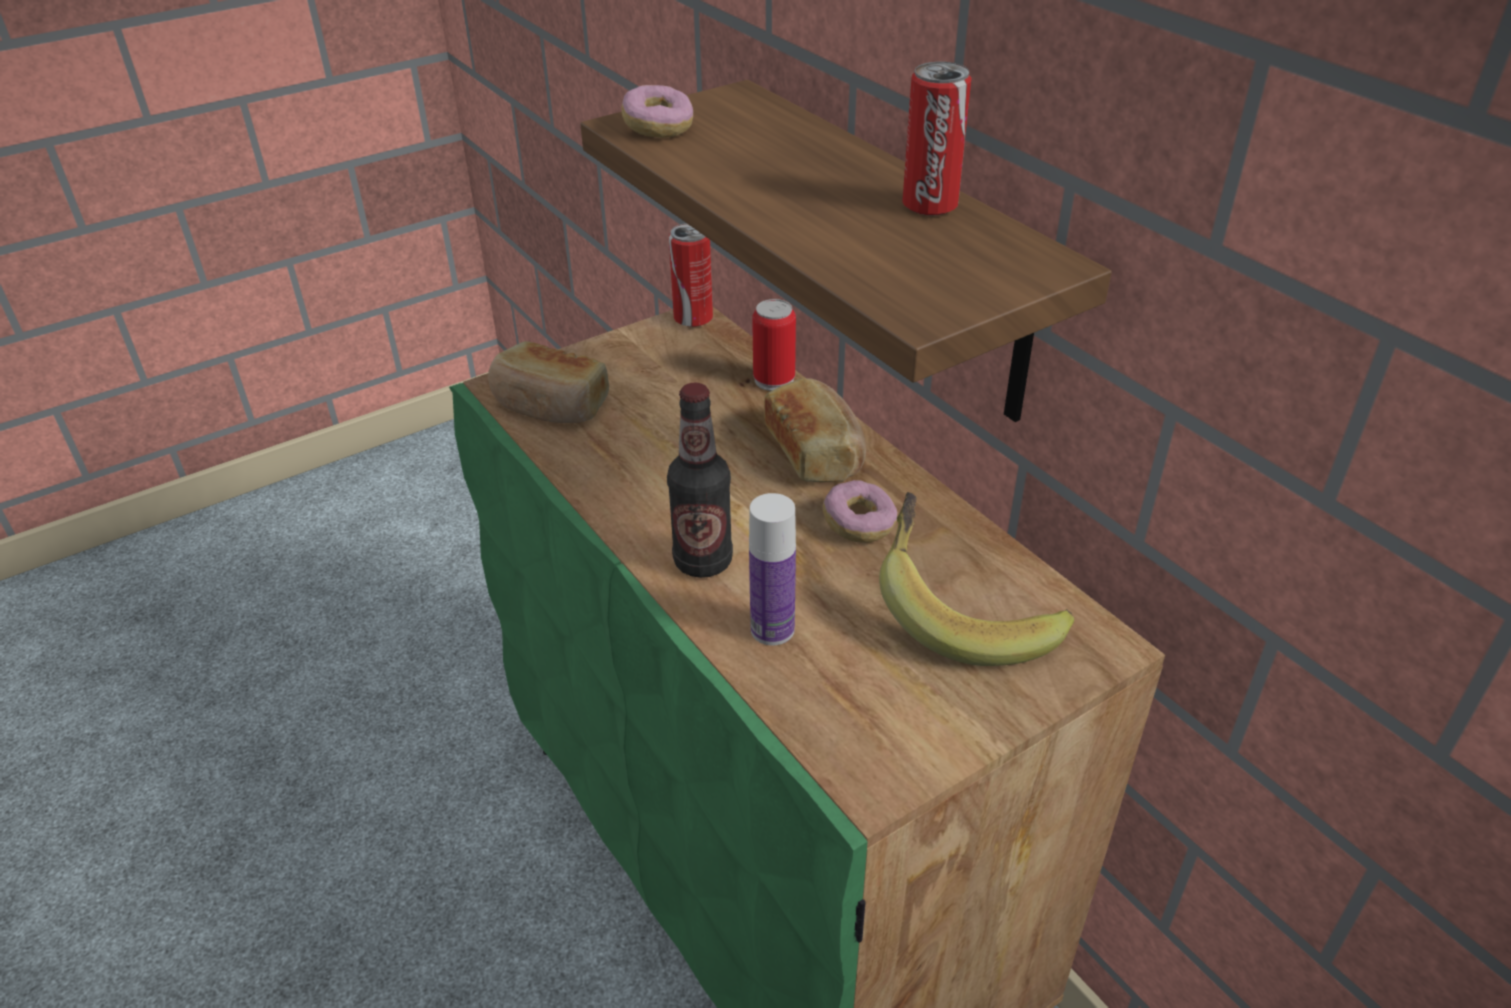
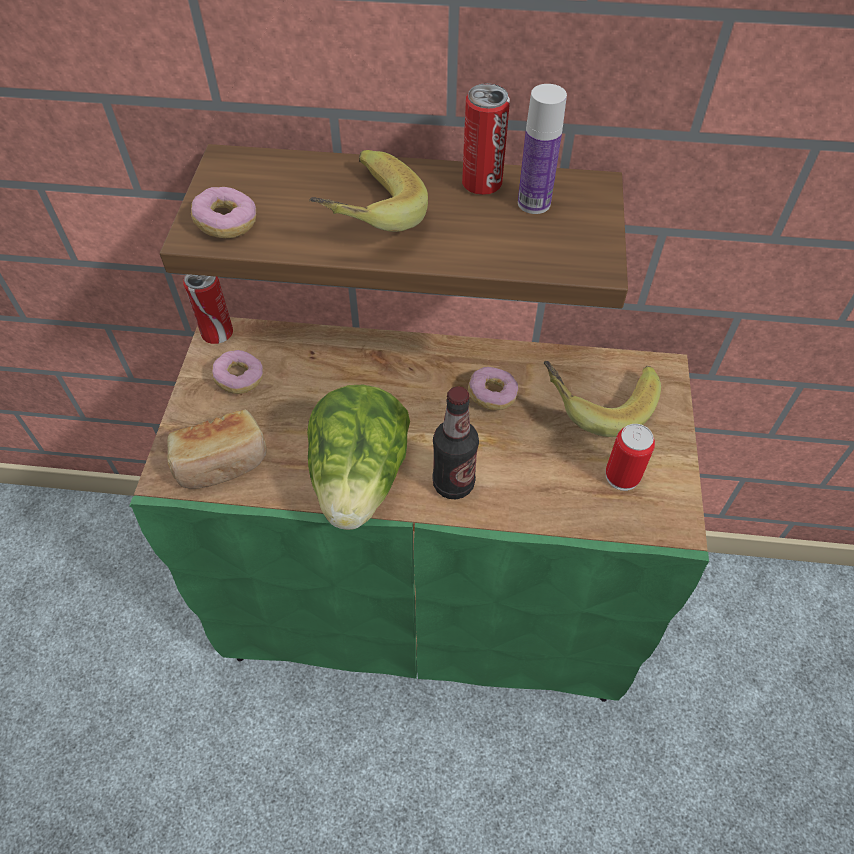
camera: 50 degrees left, 15 degrees up
(630, 496) = (360, 480): none -> lettuce
(657, 360) = (240, 379): none -> donut
(770, 175) = (363, 218): none -> banana
(772, 629) = (537, 489): bottle -> bottle (534, 203)
(774, 380) = (326, 340): can -> can (622, 476)
(816, 451) = (413, 369): bread -> none

